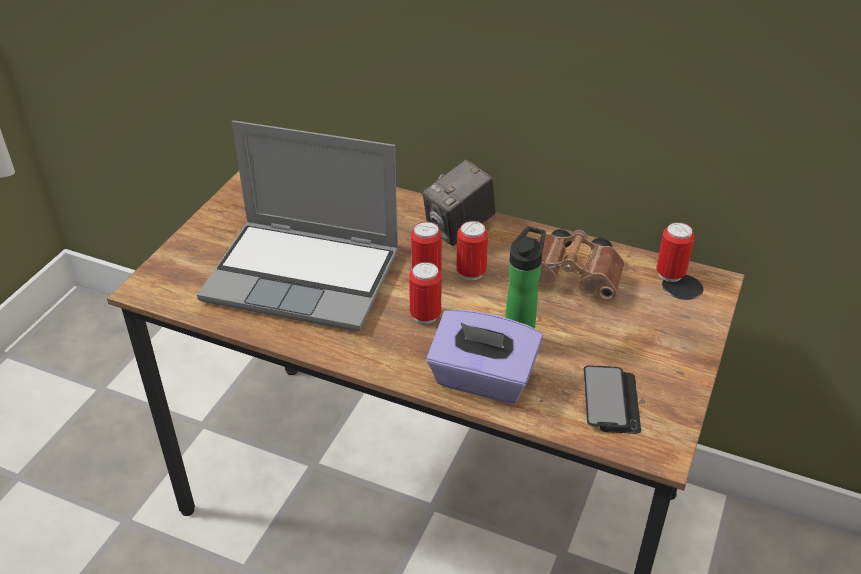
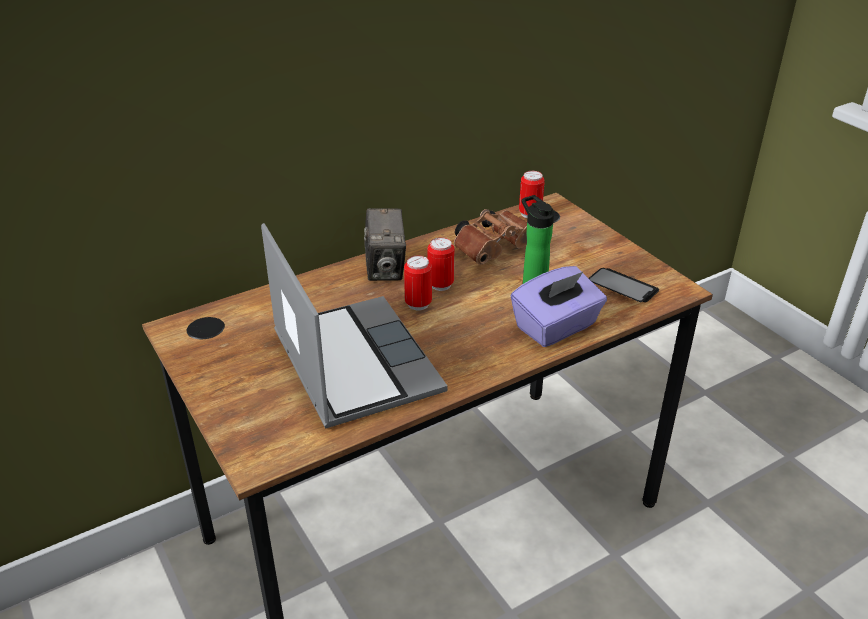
camera: 55 degrees left, 5 degrees down
(305, 276) = (352, 362): laptop -> laptop turned 75 degrees counterclockwise
(425, 315) = (464, 323): can -> none

